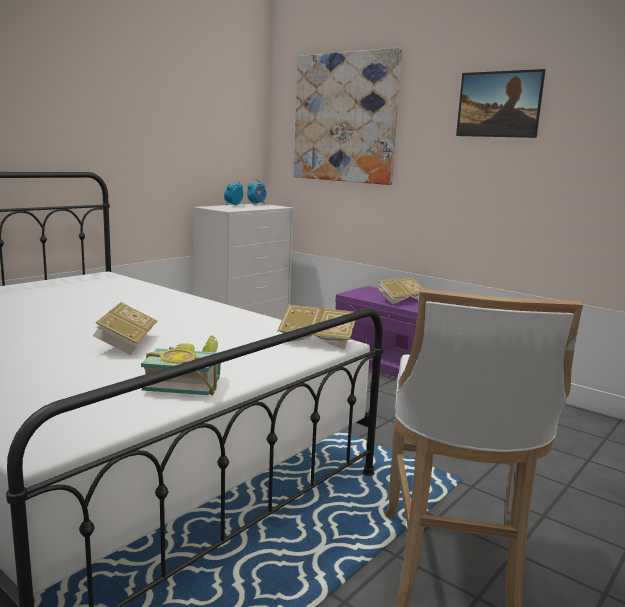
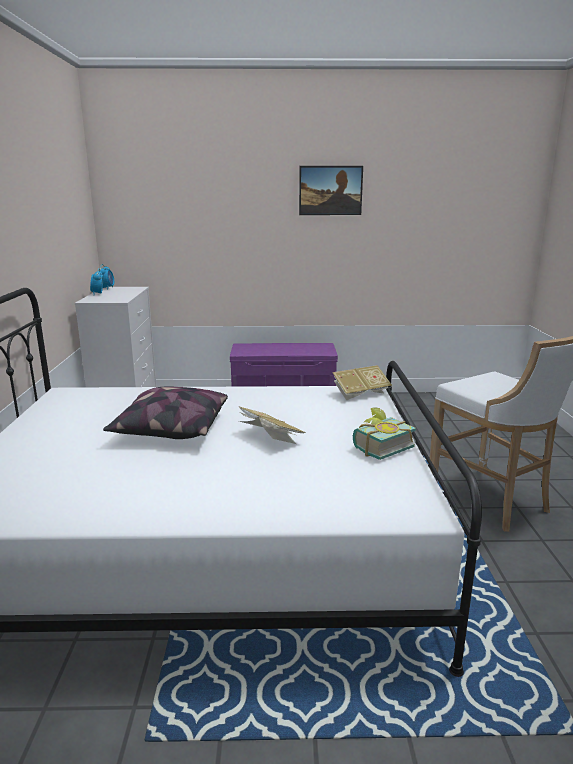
camera: 40 degrees left, 5 degrees up
(86, 315) = (171, 429): none -> pillow
(345, 118) = (188, 201): picture -> none
(401, 300) = (281, 349): book -> none

